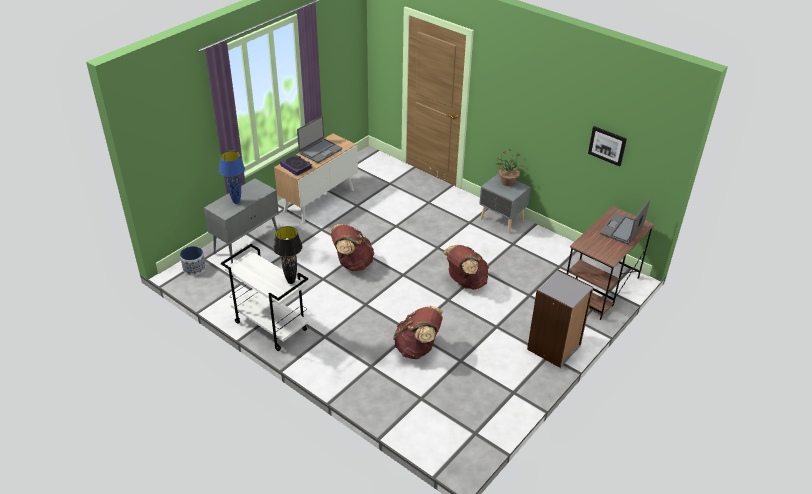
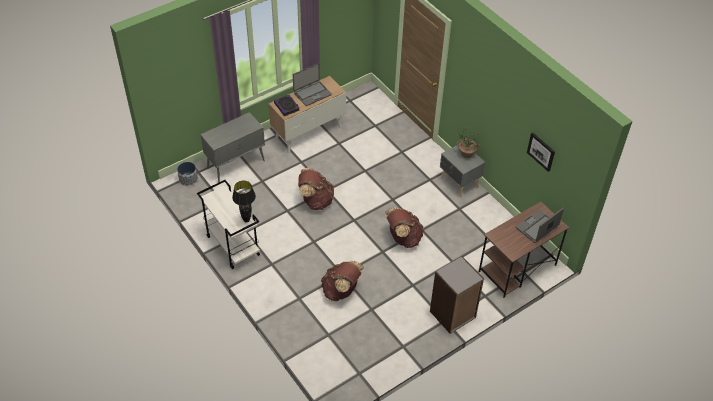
camera: 15 degrees right, 10 degrees up
(236, 202) = (227, 134): blue table lamp -> none

